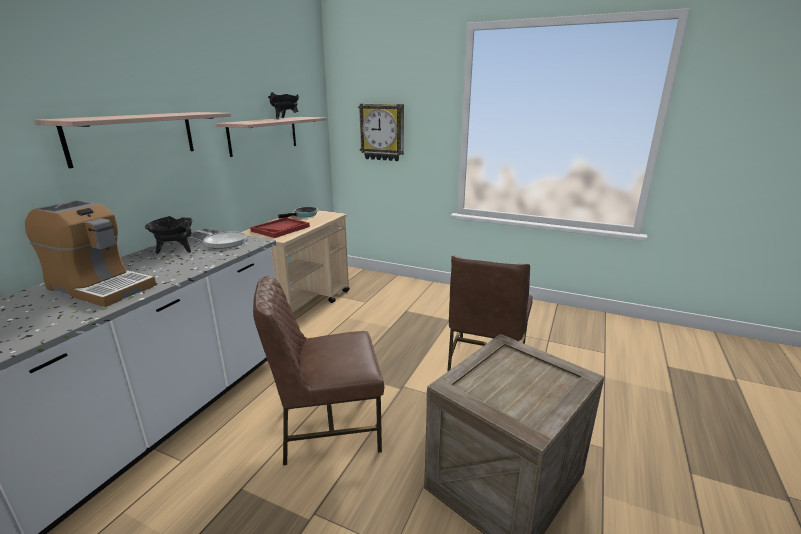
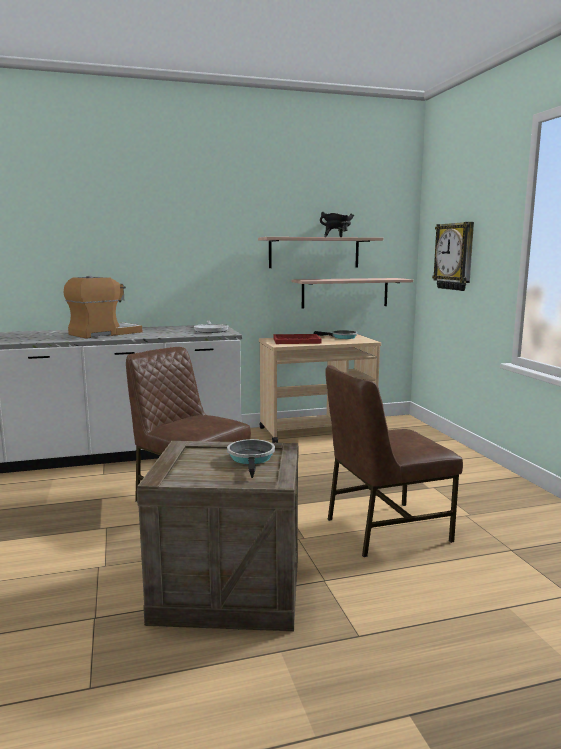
camera: 50 degrees right, 10 degrees down
(100, 287) = (104, 333): coffee machine -> coffee machine turned 120 degrees counterclockwise
(134, 137) = (180, 242): shelf -> shelf (345, 292)
(175, 250) = (177, 329): black cooking pot -> none
(521, 366) = (251, 459): none -> frying pan

